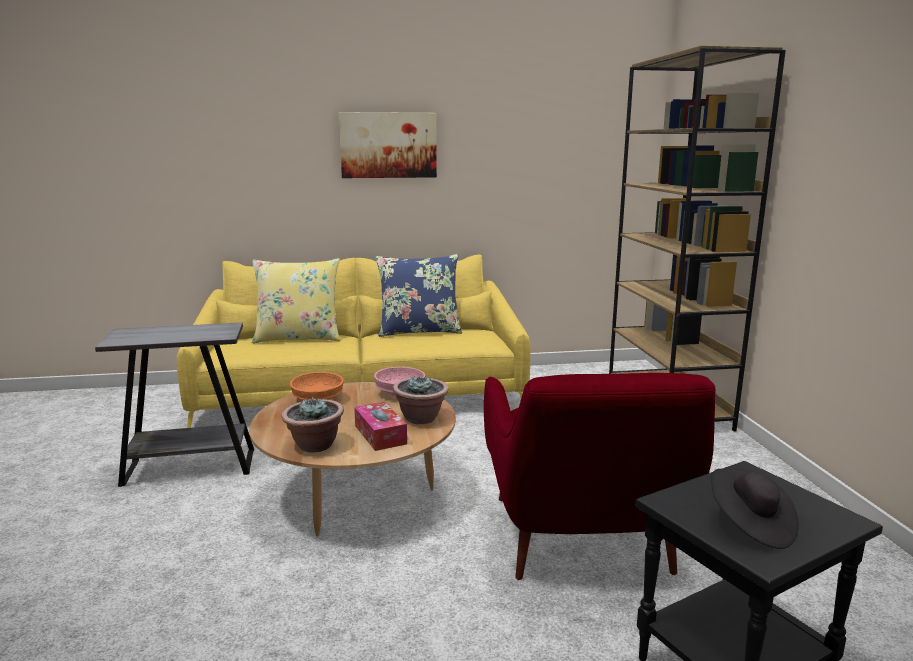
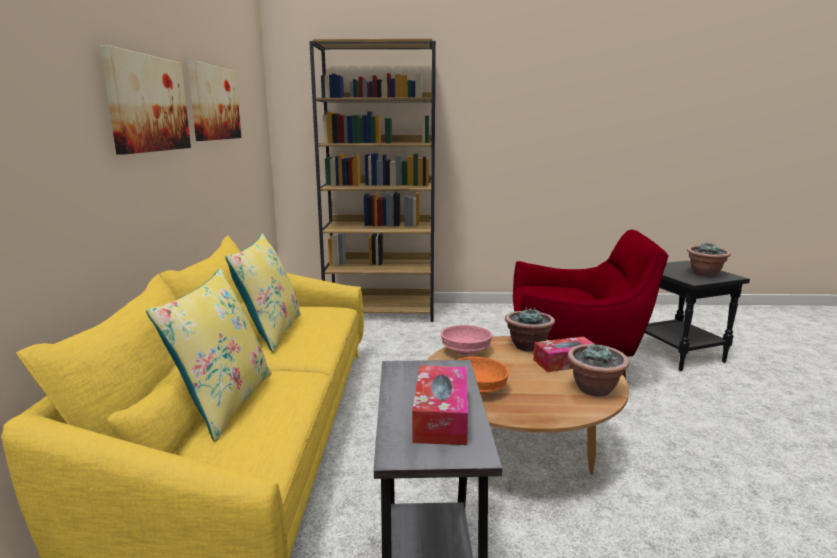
camera: 80 degrees left, 0 degrees up
(156, 335) = (441, 416): none -> tissue box
(419, 331) = (270, 332): blue pillow -> yellow pillow
(505, 140) = (213, 103): none -> picture
(750, 525) = (705, 274): black hat -> potted plant

